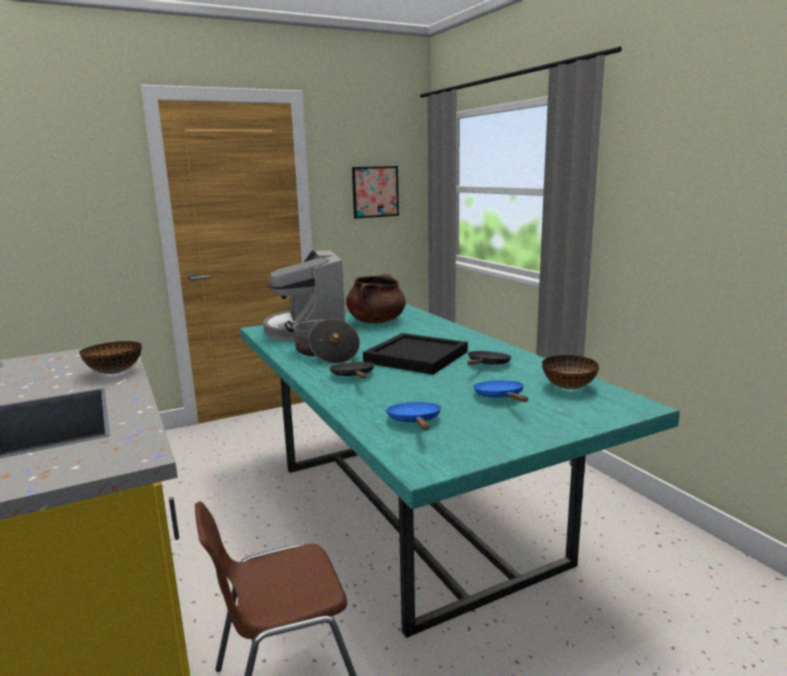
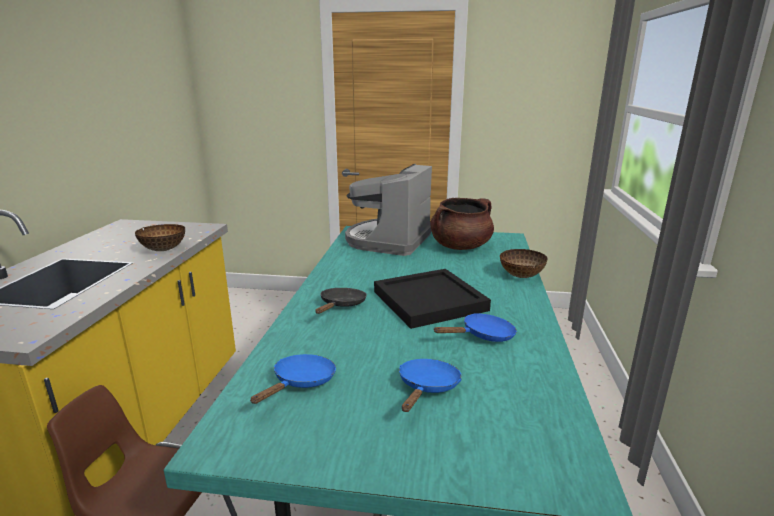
camera: 35 degrees right, 5 degrees up
(324, 353) = (361, 270): cooking pot -> none
(375, 192) = (538, 105): picture -> none
(487, 365) = (483, 336): black frying pan -> blue frying pan
(567, 387) = (527, 406): bowl -> bowl (520, 276)

